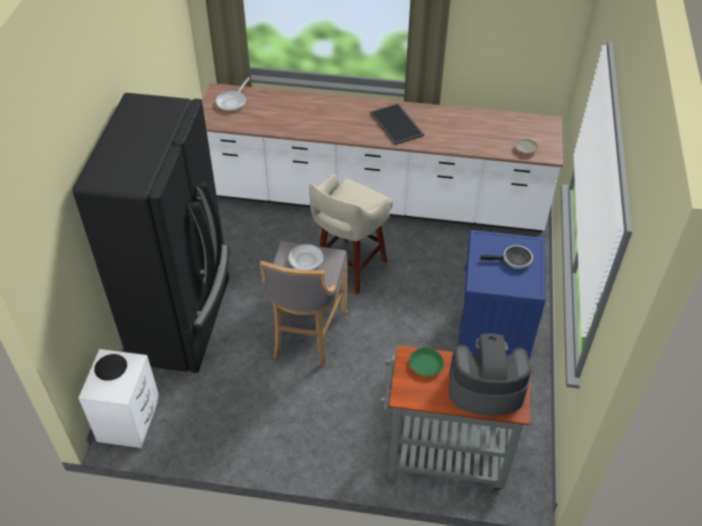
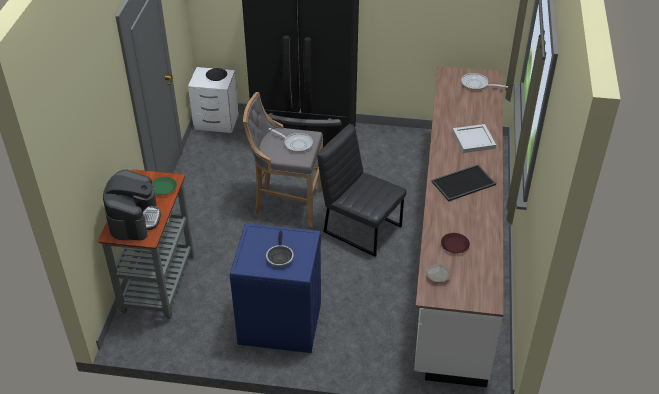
camera: 90 degrees right, 5 degrees down
(330, 112) = (473, 140): none -> white tray
(349, 269) = (360, 227): beige stool -> grey chair
(484, 136) = (454, 245): none -> brown plate

